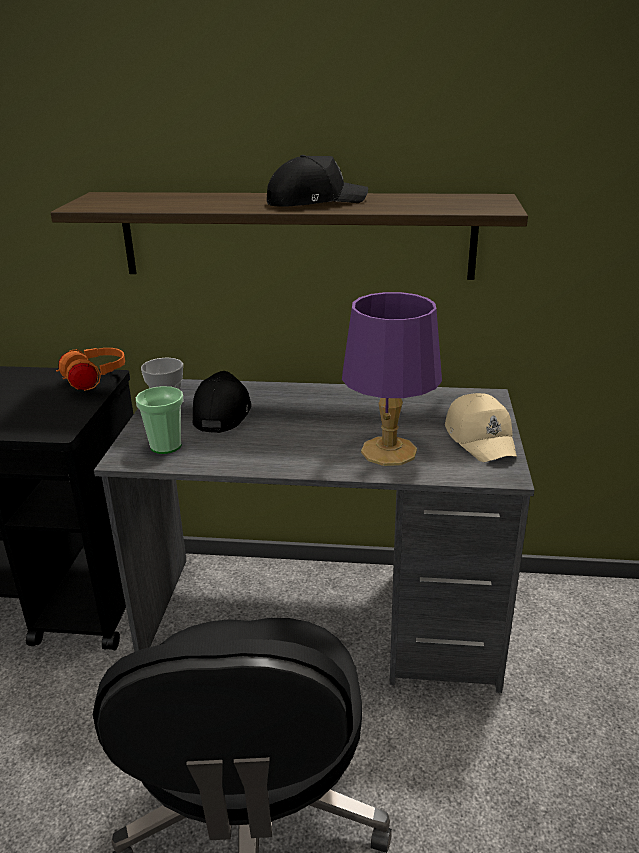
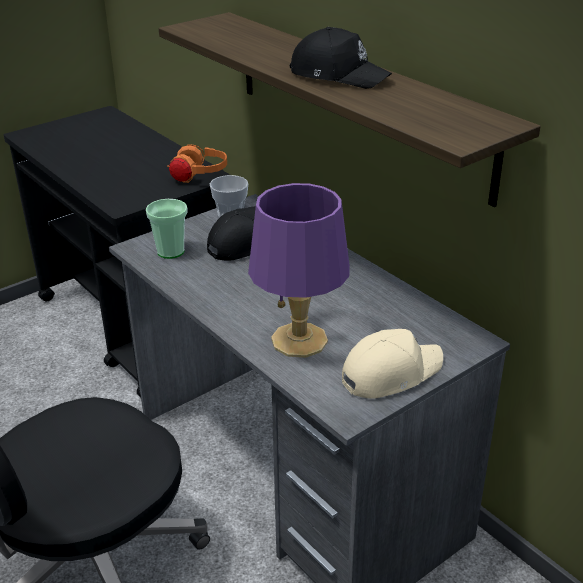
camera: 45 degrees right, 5 degrees up
(481, 438) = (390, 373): beige cap -> beige cap turned 150 degrees counterclockwise

